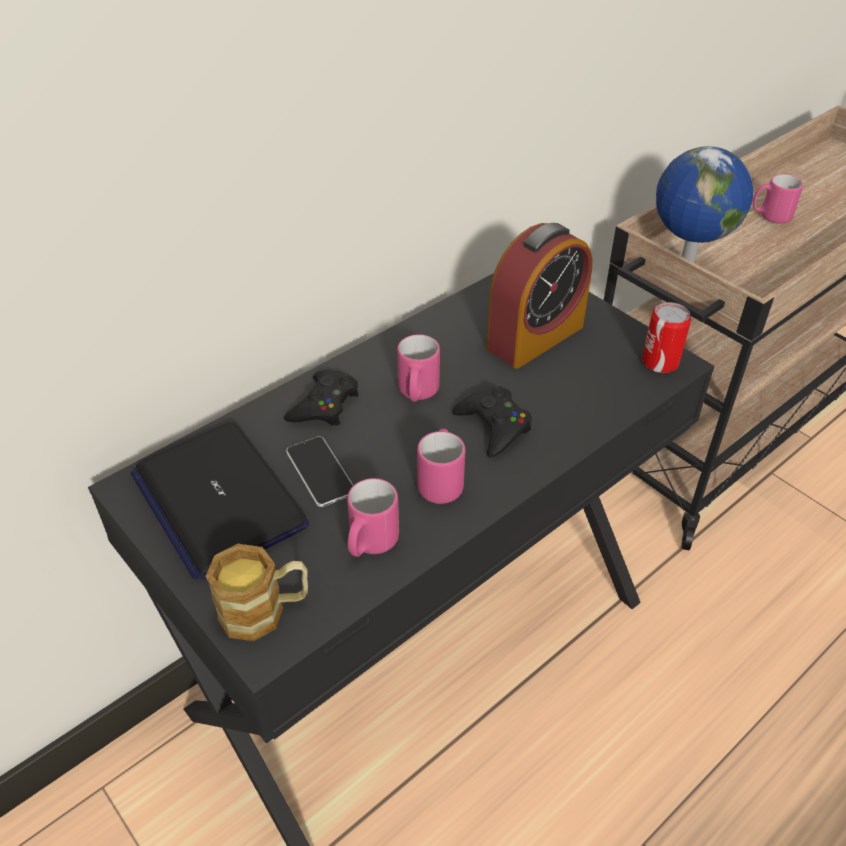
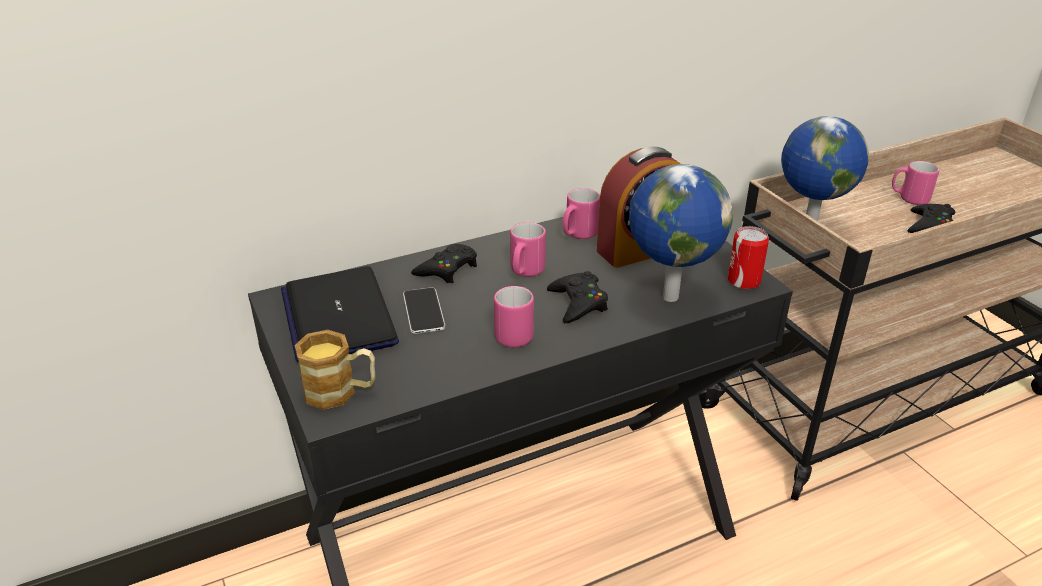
camera: 15 degrees right, 10 degrees down
(370, 544) = (440, 364): pink mug -> pink mug (578, 235)
(589, 398) = (668, 297): none -> globe
(801, 247) = (929, 225): none -> black game controller

